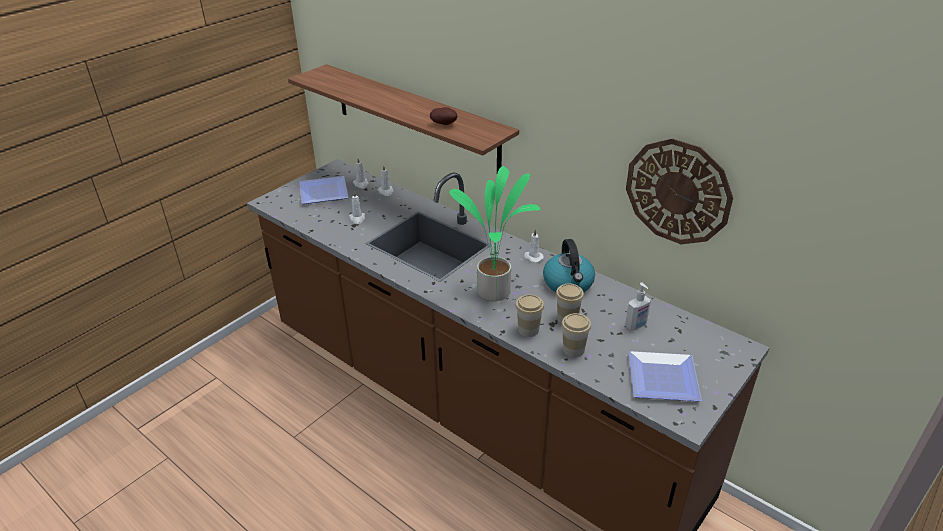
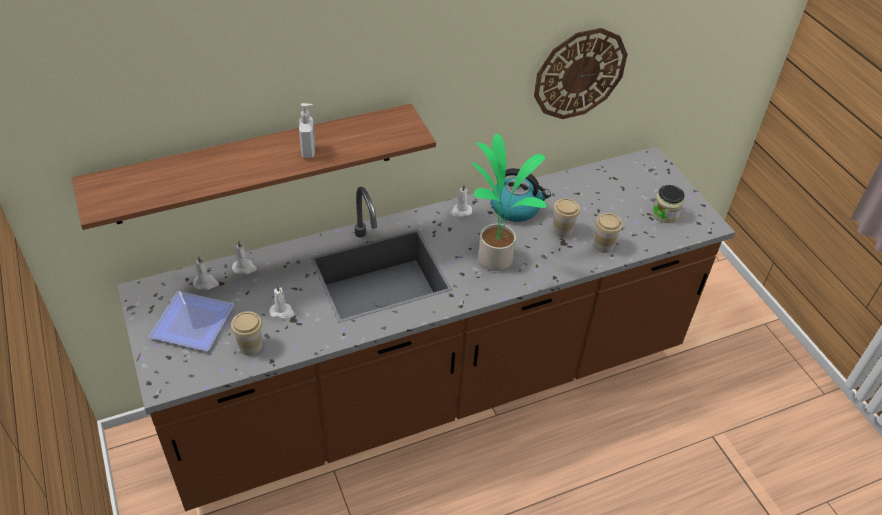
camera: 65 degrees left, 10 degrees up
(444, 124) = (355, 144): potato -> none
(528, 330) = (562, 260): cup -> cup (250, 346)
(636, 326) = (595, 197): soap dispenser -> soap dispenser (309, 152)
(665, 380) = (665, 214): plate -> jar

